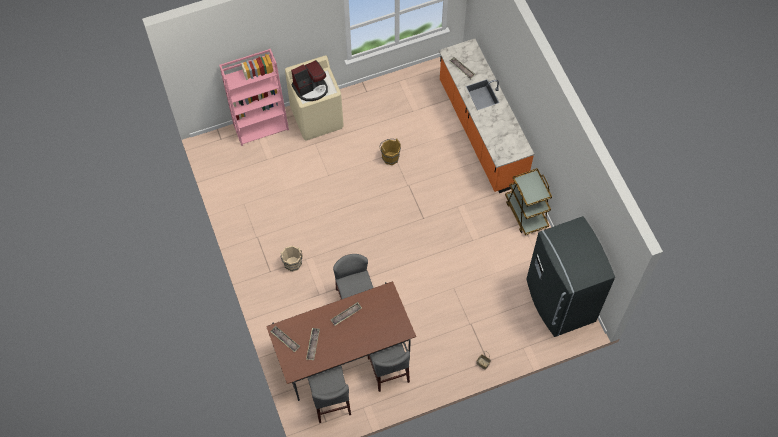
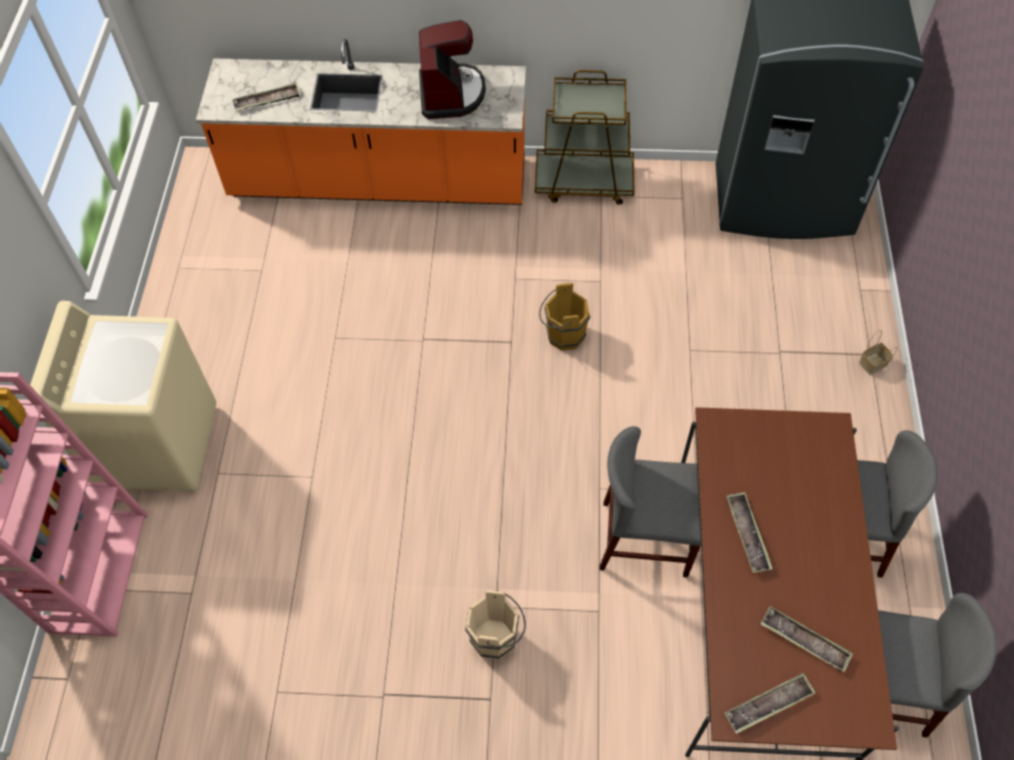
camera: 65 degrees left, 5 degrees down
(311, 88) = (119, 371): coffee machine -> coffee machine (450, 94)
(390, 157) = (339, 346): brown bucket -> brown bucket (562, 336)

